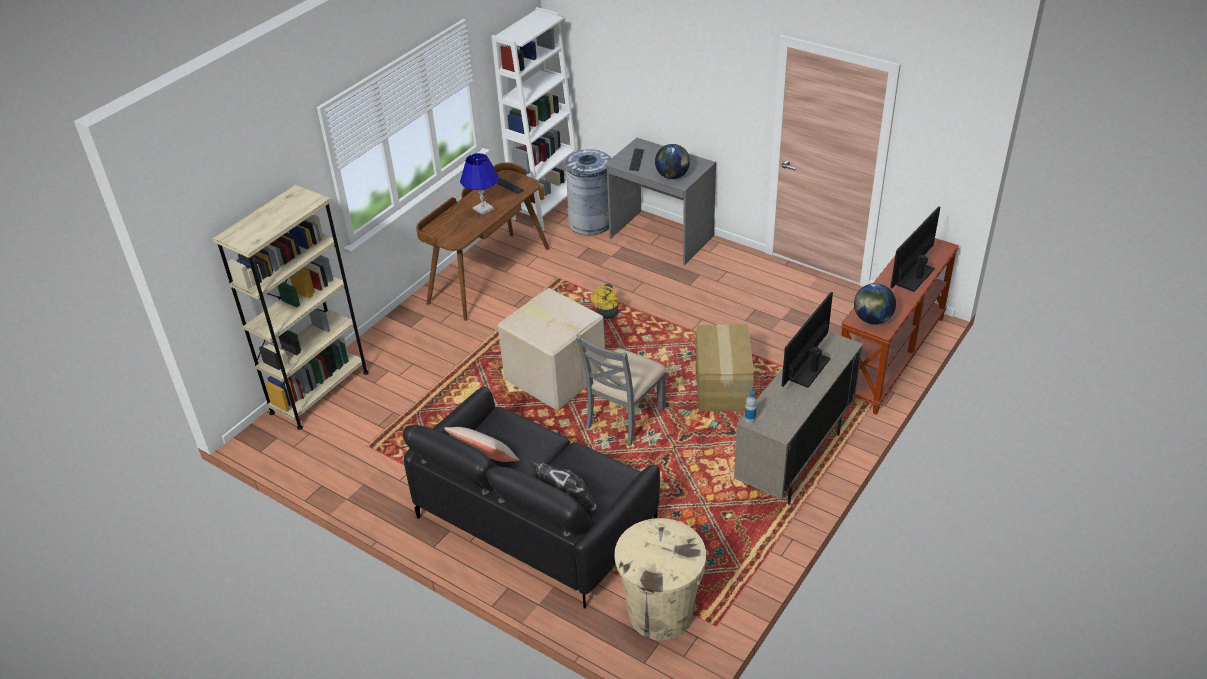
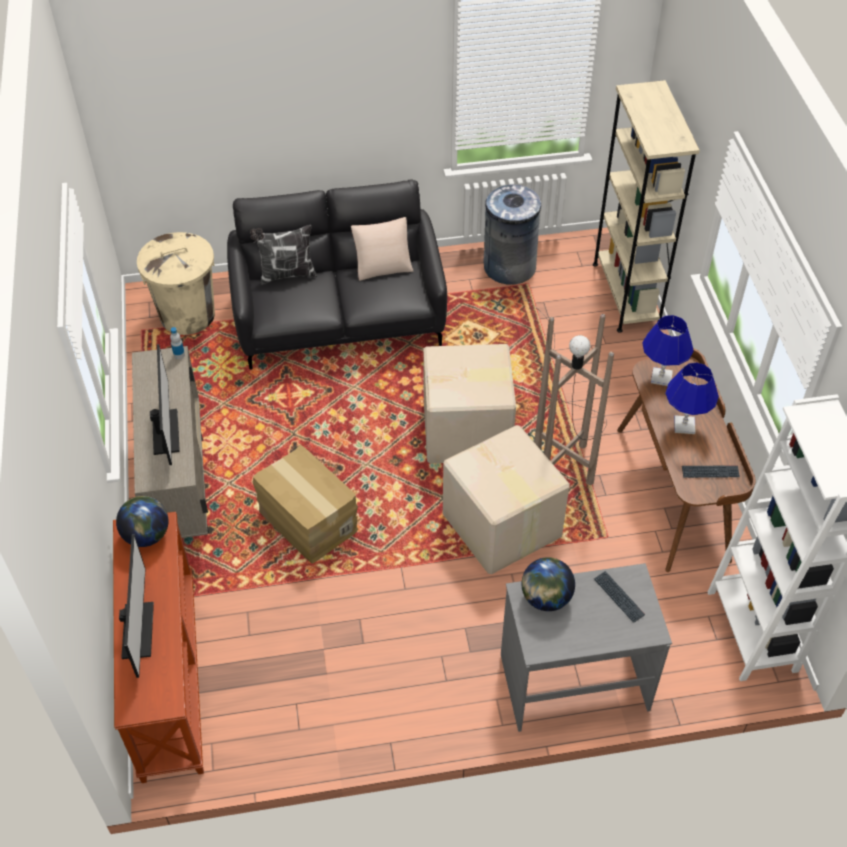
camera: 135 degrees right, 10 degrees up
(454, 234) = (661, 377): none -> blue table lamp
(489, 344) = (563, 421): none -> brown floor lamp
(590, 222) = (676, 645): grey trash can -> grey trash can (509, 267)
(607, 315) = (501, 527): yellow fan -> cardboard box
(624, 417) = (363, 432): grey chair -> none

